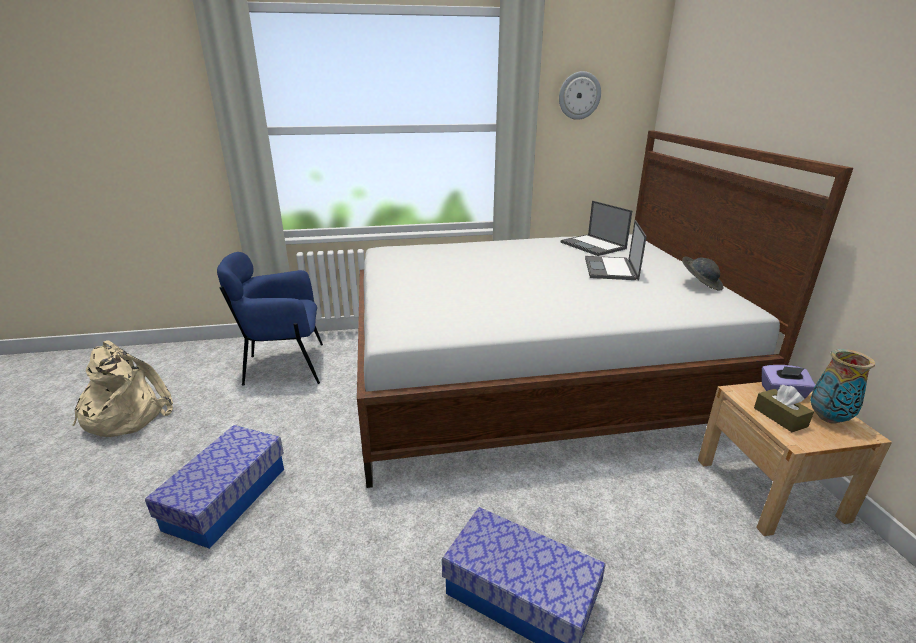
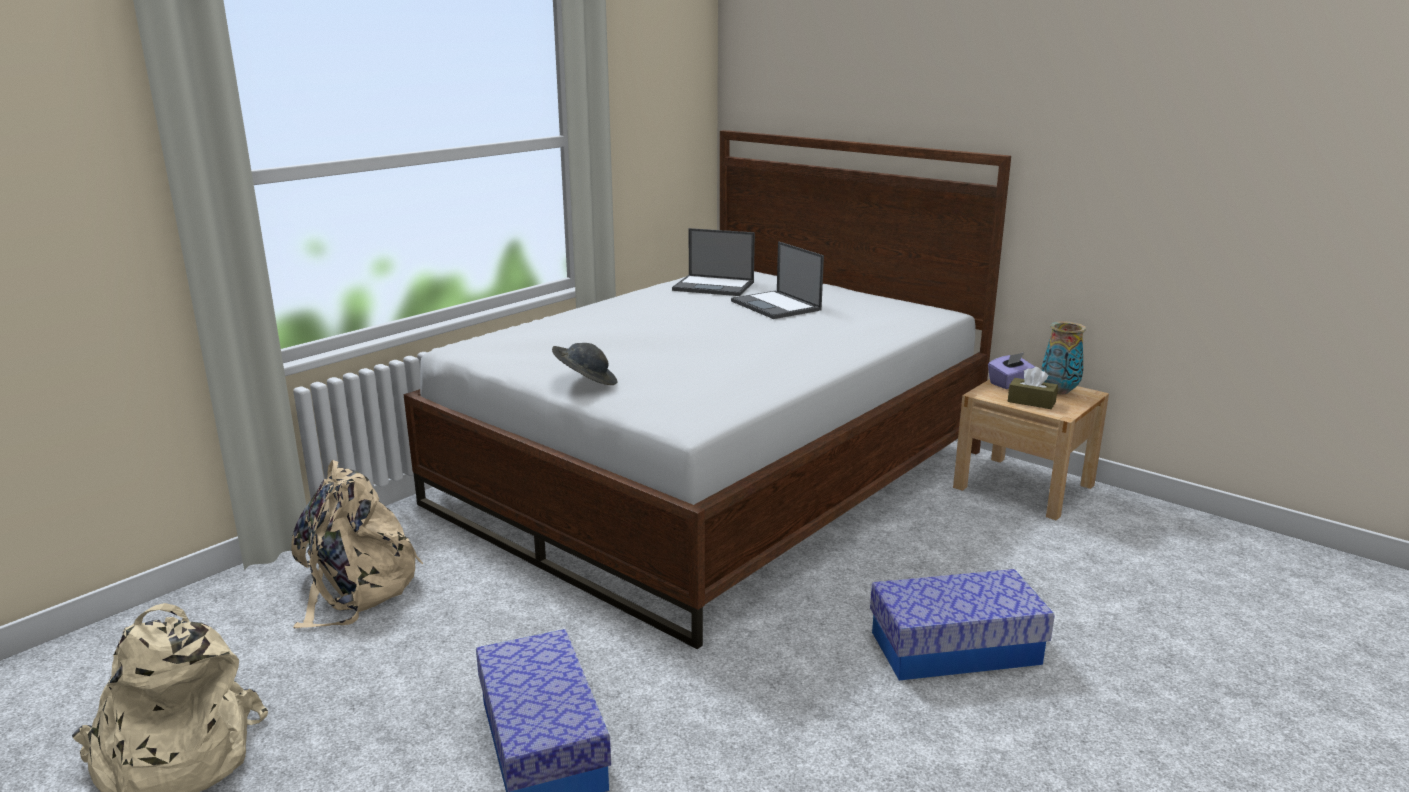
camera: 40 degrees left, 5 degrees down
(285, 366) = (355, 588): blue armchair -> beige backpack
(579, 95) = (642, 91): wall clock -> none
(700, 284) = (876, 301): grey hat -> grey hat (585, 382)

